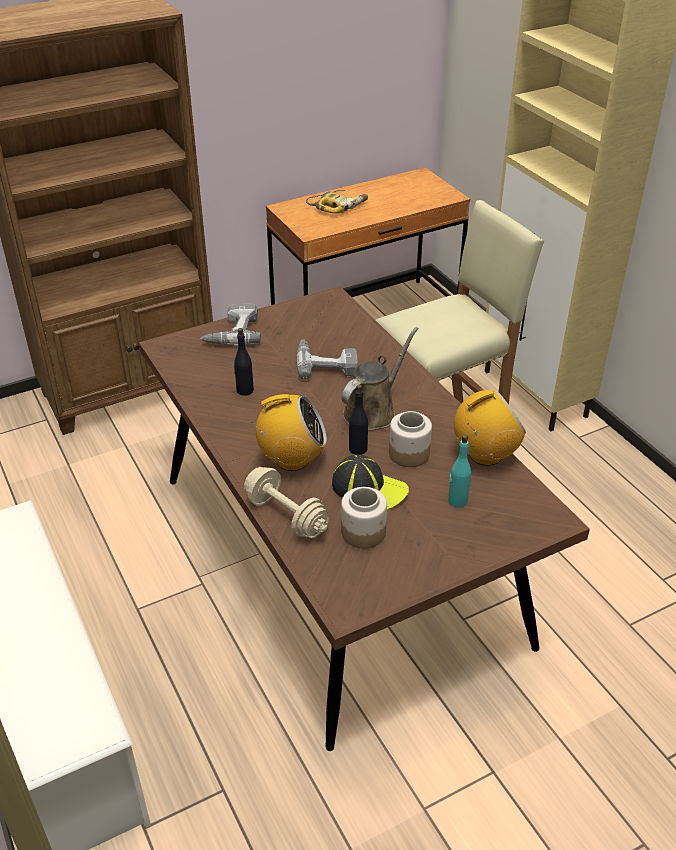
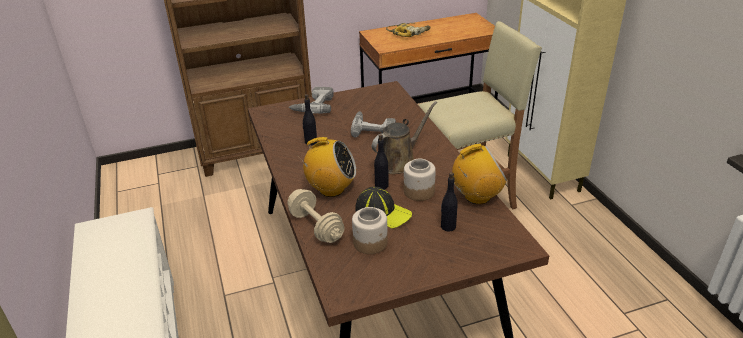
camera: 10 degrees right, 5 degrees down
(457, 500) = (448, 226): turquoise bottle -> black bottle

